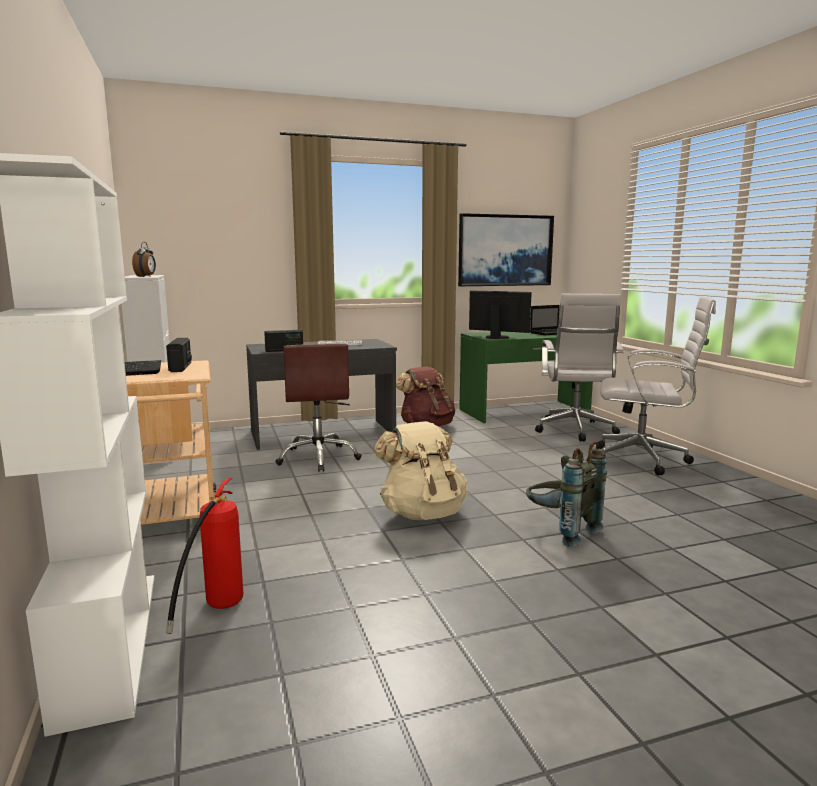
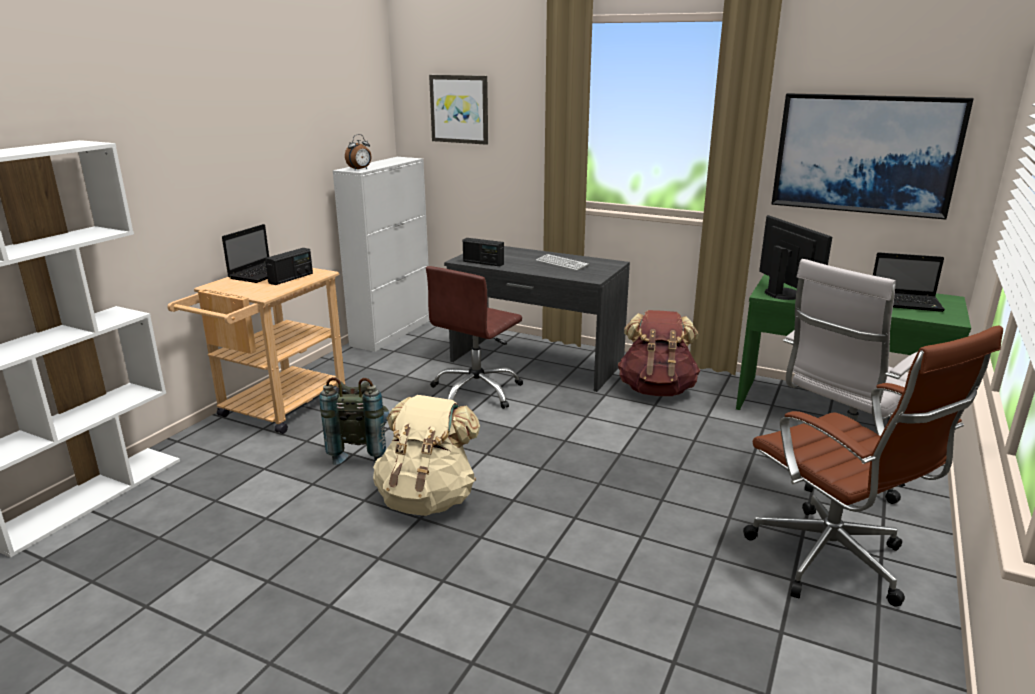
camera: 45 degrees right, 10 degrees up
(200, 228) = (459, 109): none -> picture
(215, 612) = (153, 509): fire extinguisher -> none
(560, 531) = (494, 594): grey backpack -> grey backpack (361, 451)
(645, 460) = (834, 563): white office chair -> brown office chair

